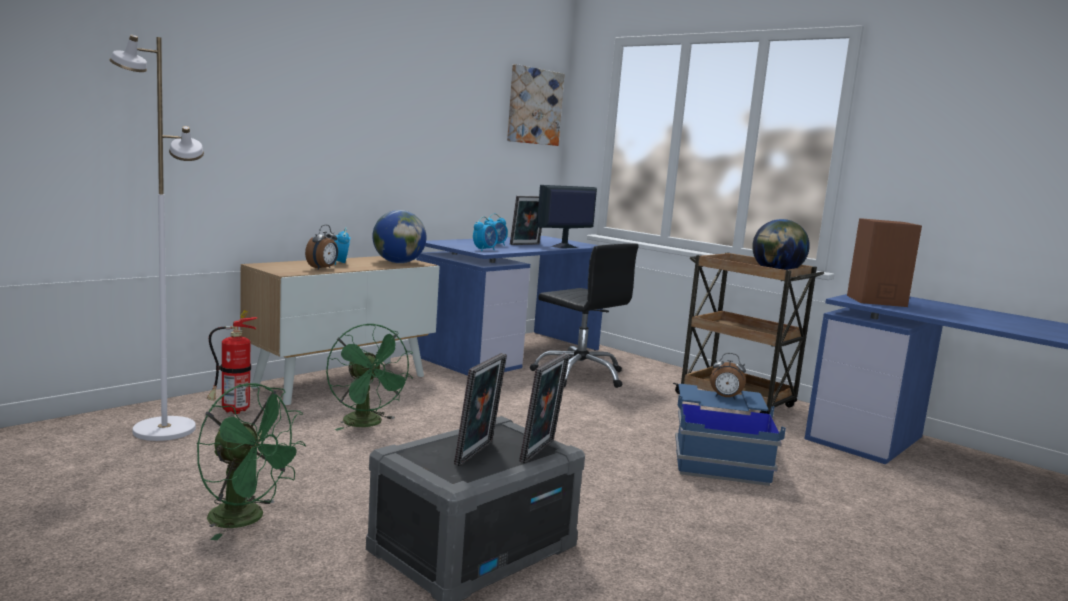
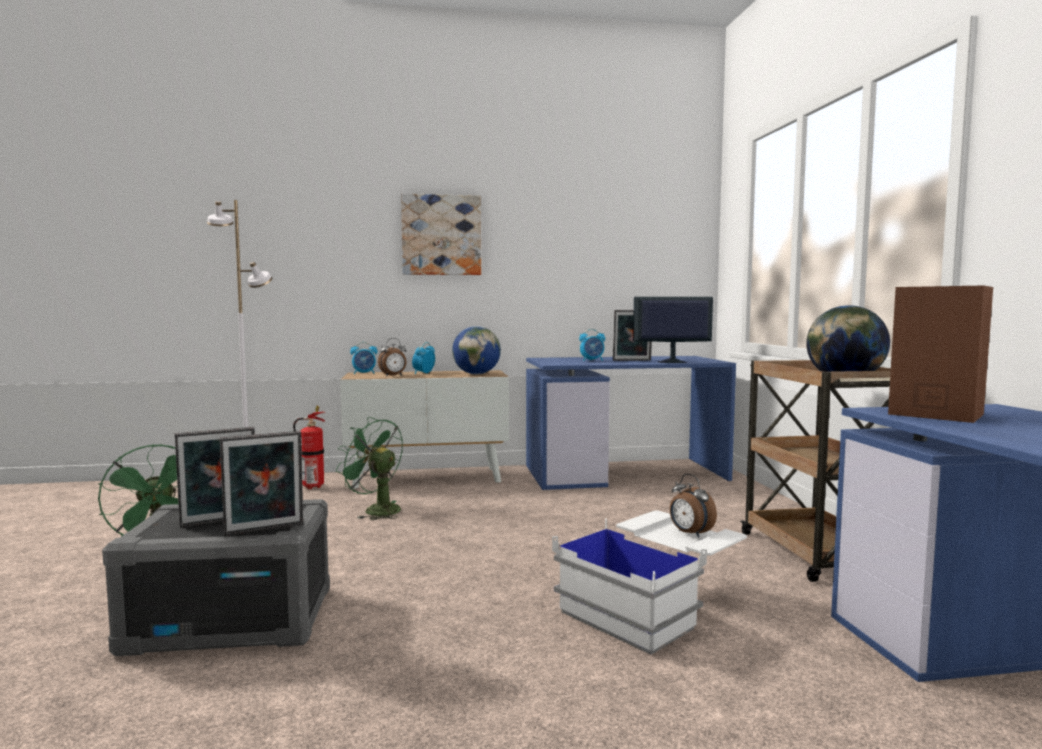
camera: 40 degrees right, 5 degrees down
(367, 424) = (375, 510): green fan -> green fan turned 120 degrees clockwise
(484, 250) = (561, 363): alarm clock -> alarm clock (364, 373)
(534, 106) = (671, 222): picture -> picture (441, 235)
(580, 375) = (658, 500): black office chair -> none
(718, 456) = (652, 606): blue storage box -> white storage box

